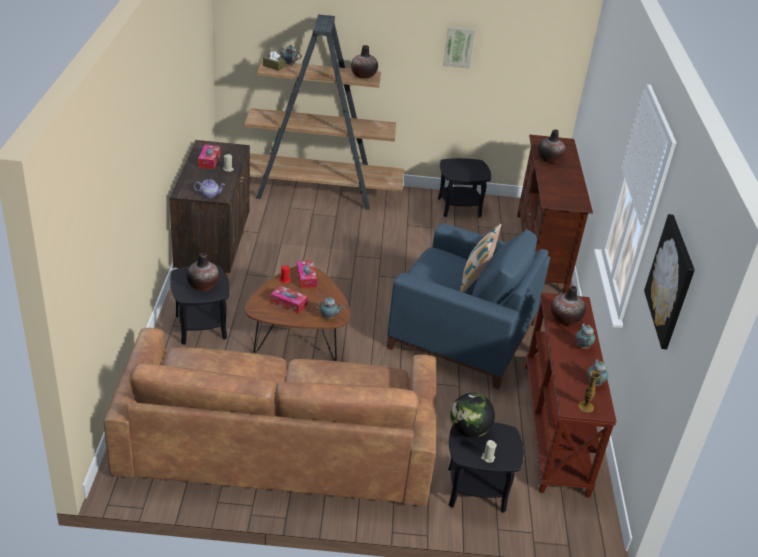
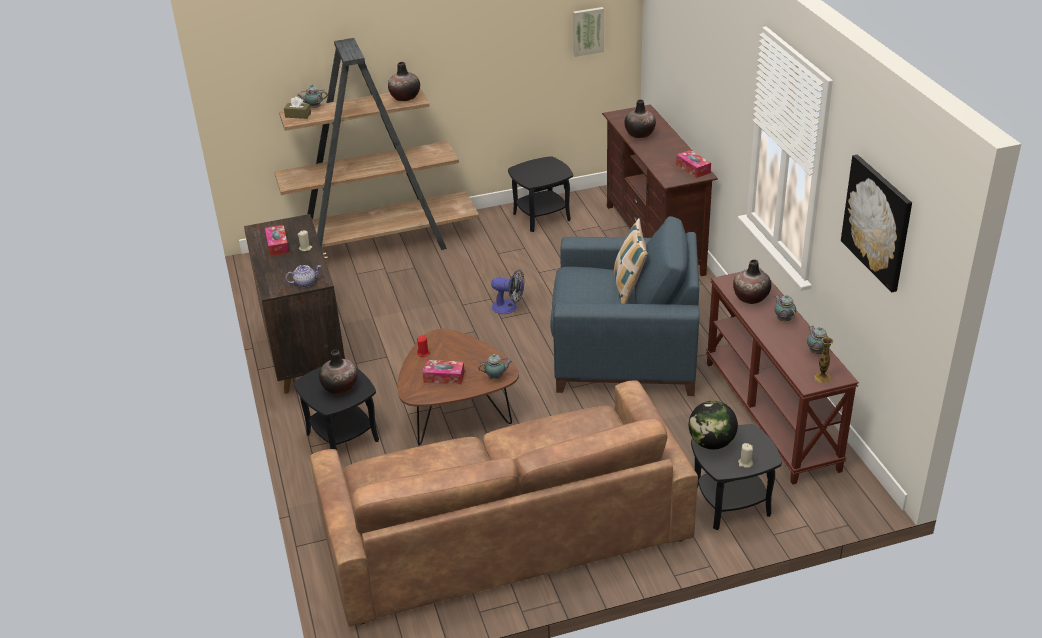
camera: 15 degrees left, 0 degrees up
(306, 278) = (445, 344): tissue box -> tissue box (693, 168)
(390, 269) = (509, 307): none -> fan
(458, 46) = (499, 36): picture -> picture (587, 31)

